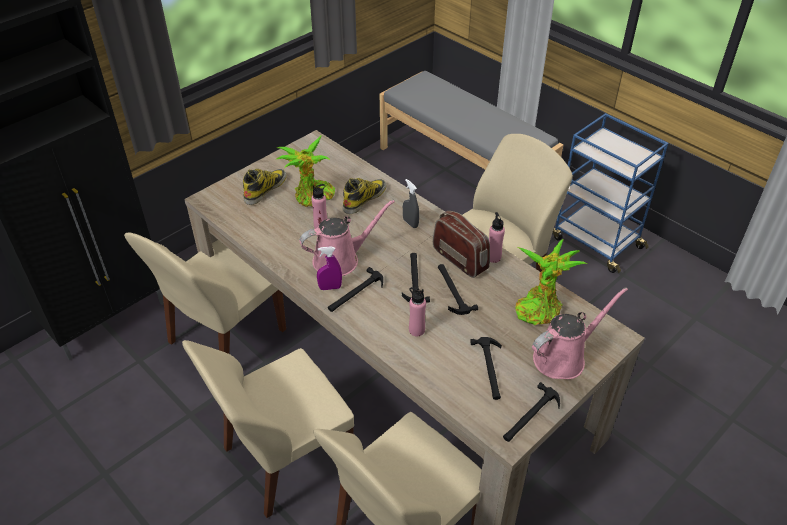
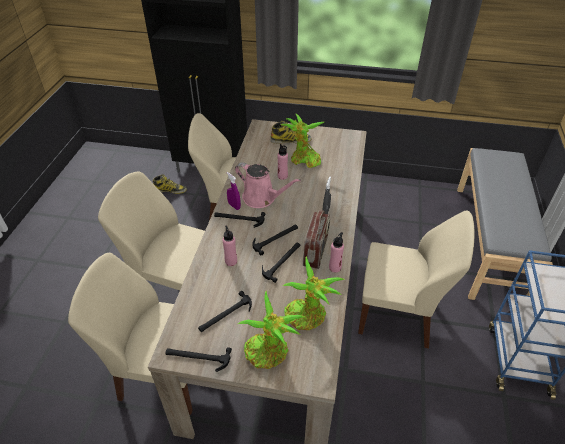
camera: 55 degrees right, 0 degrees up
(364, 199) = (326, 181): boot -> boot (170, 190)
(563, 357) = (269, 353): pink watering can -> potted plant

